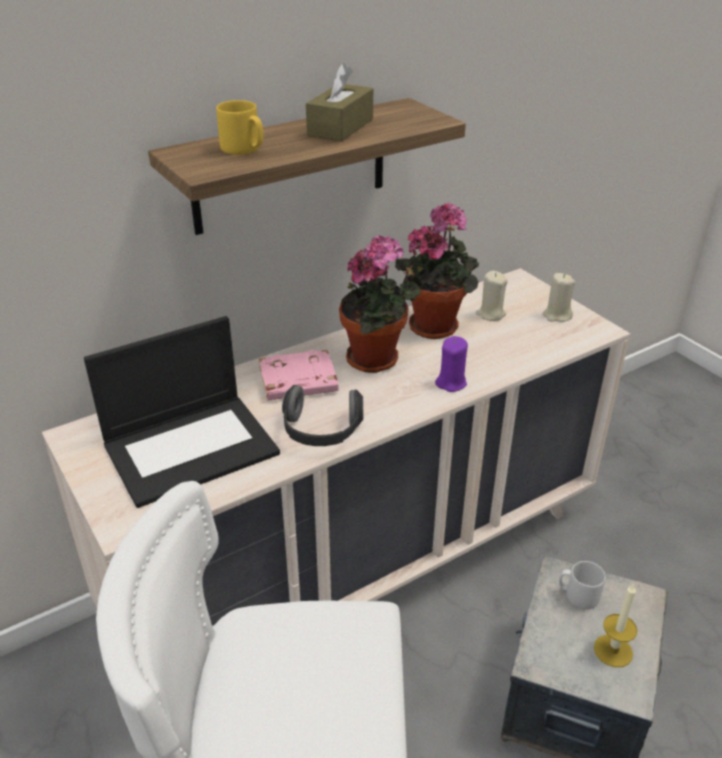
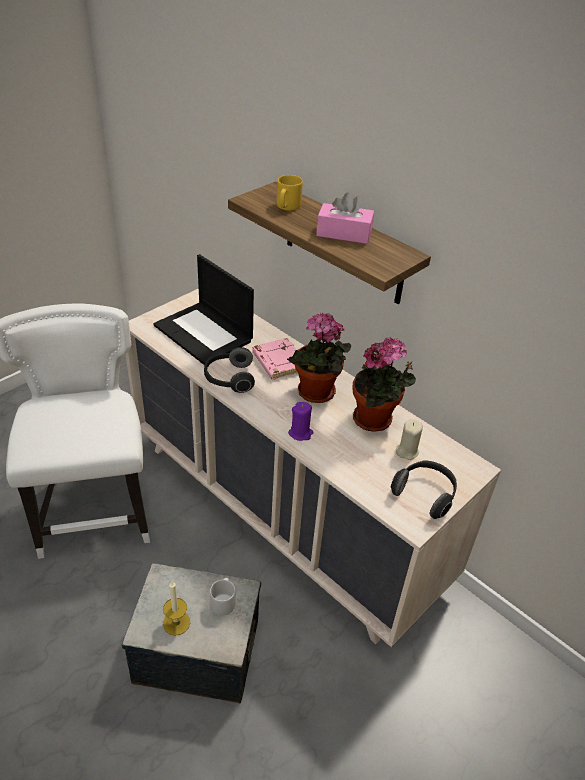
camera: 75 degrees right, 5 degrees up
(340, 127) = (344, 233): brown tissue box -> pink tissue box
(557, 315) = (425, 494): beige candle -> headphones

